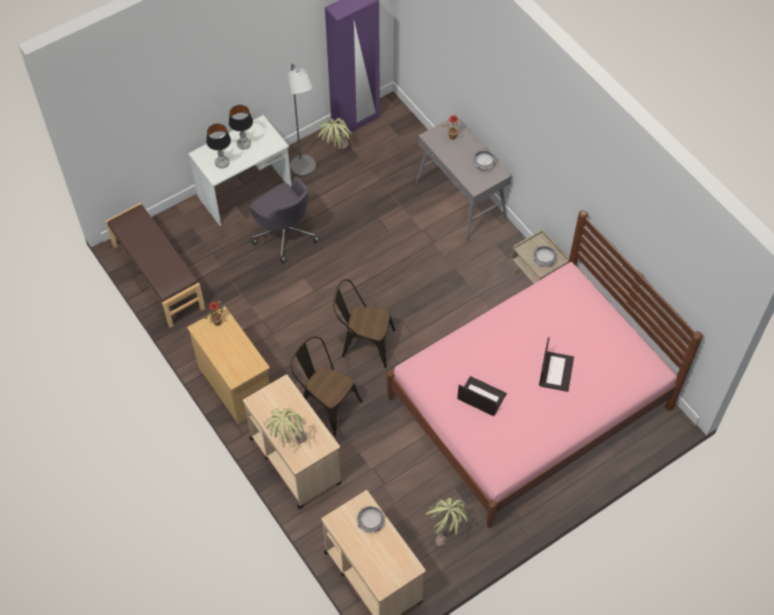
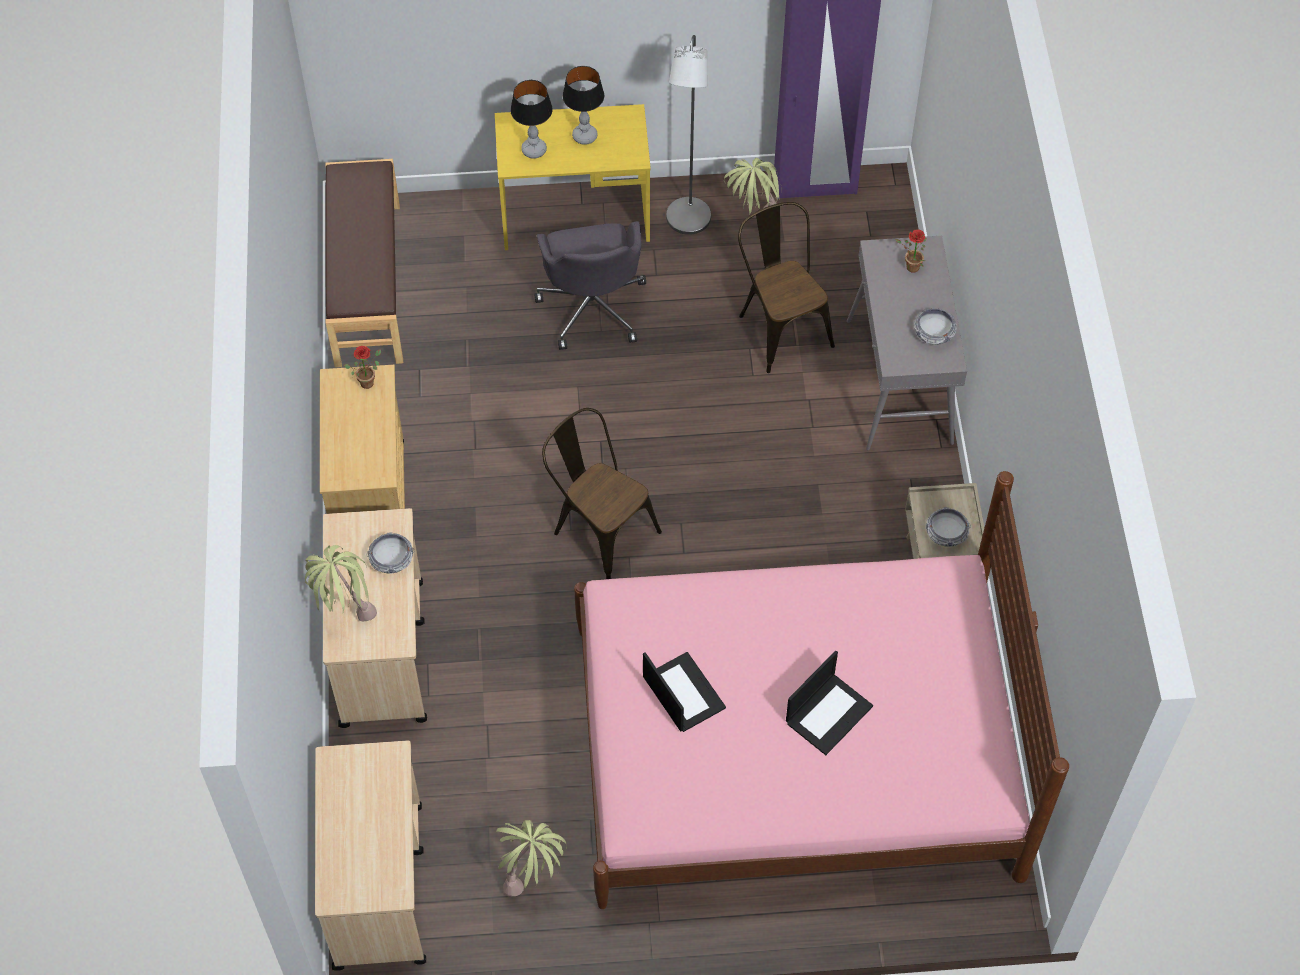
camera: 30 degrees right, 0 degrees up
(245, 192) = (575, 217): white desk -> yellow desk
(325, 404) = (482, 592): brown chair -> brown chair (780, 326)
(370, 522) = (382, 791): bowl -> bowl (391, 559)

